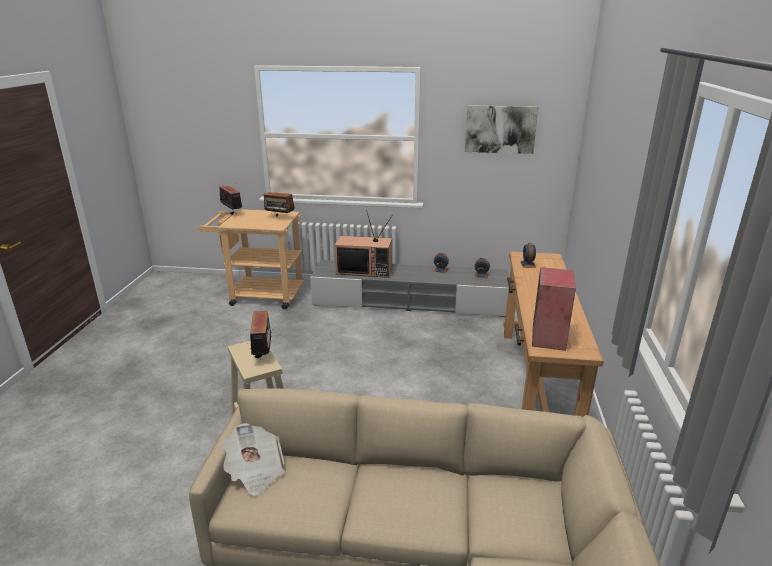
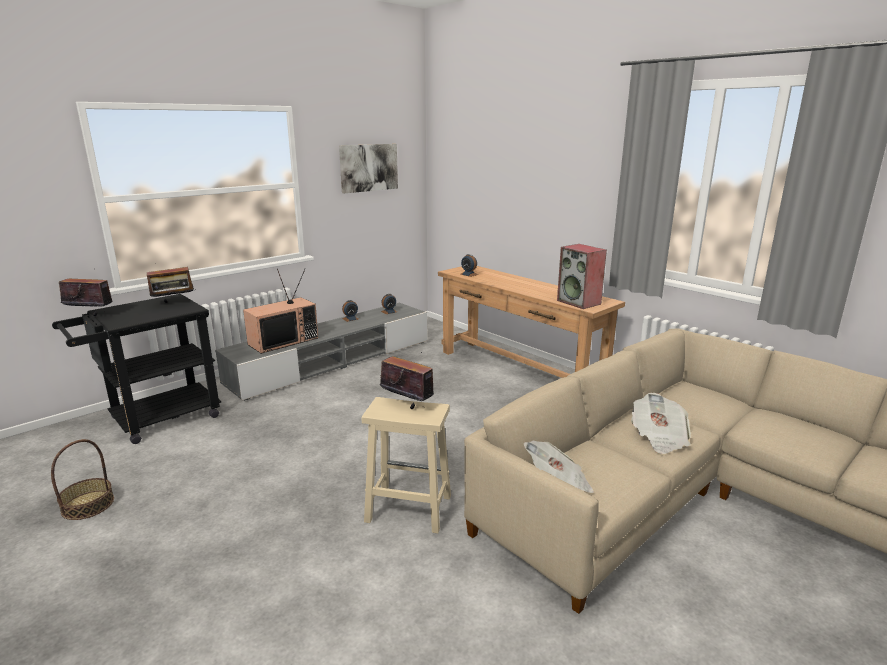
camera: 50 degrees left, 5 degrees down
(168, 329) = (88, 505): none -> basket
(260, 295) = (156, 420): beige cart -> black cart
(394, 504) = (659, 438): none -> newspaper

